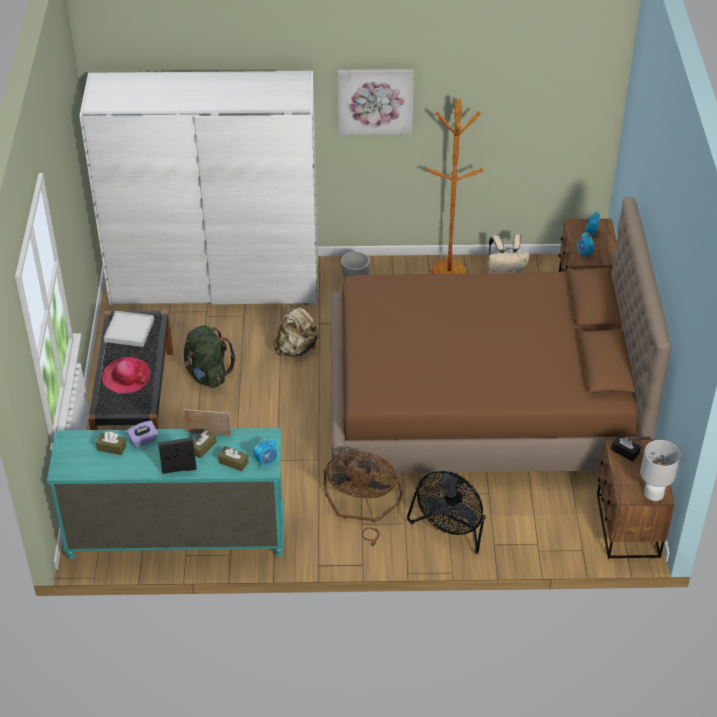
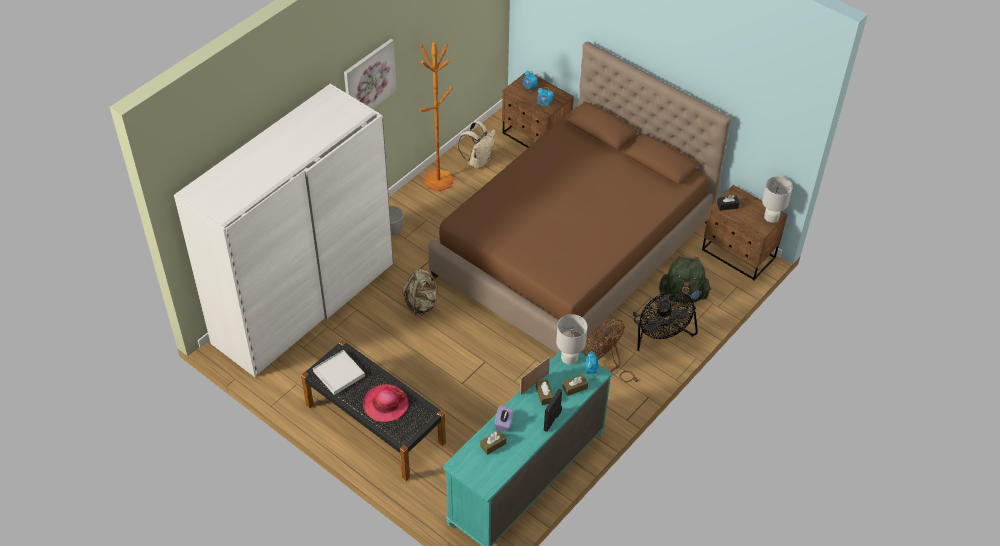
camera: 50 degrees left, 5 degrees up
(207, 375) = (392, 366): green backpack -> green backpack (683, 295)
(265, 438) = (569, 357): none -> grey table lamp

